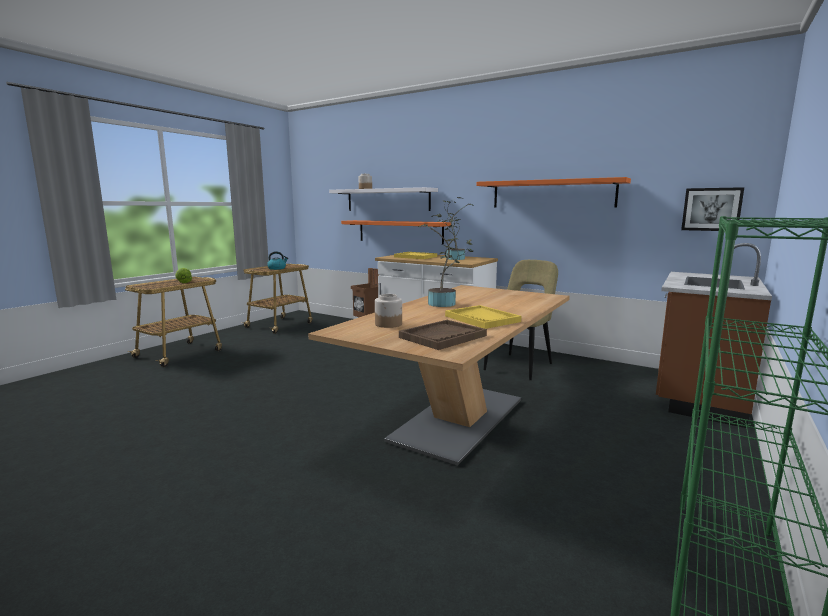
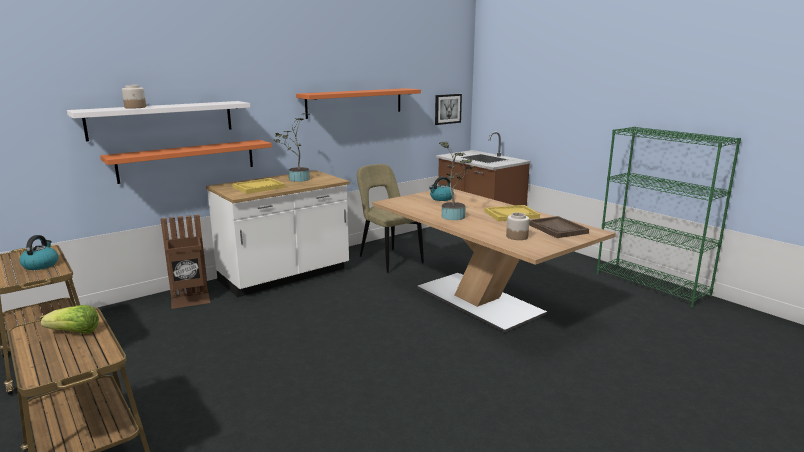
camera: 70 degrees left, 5 degrees up
(509, 297) = (441, 198): none -> kettle

